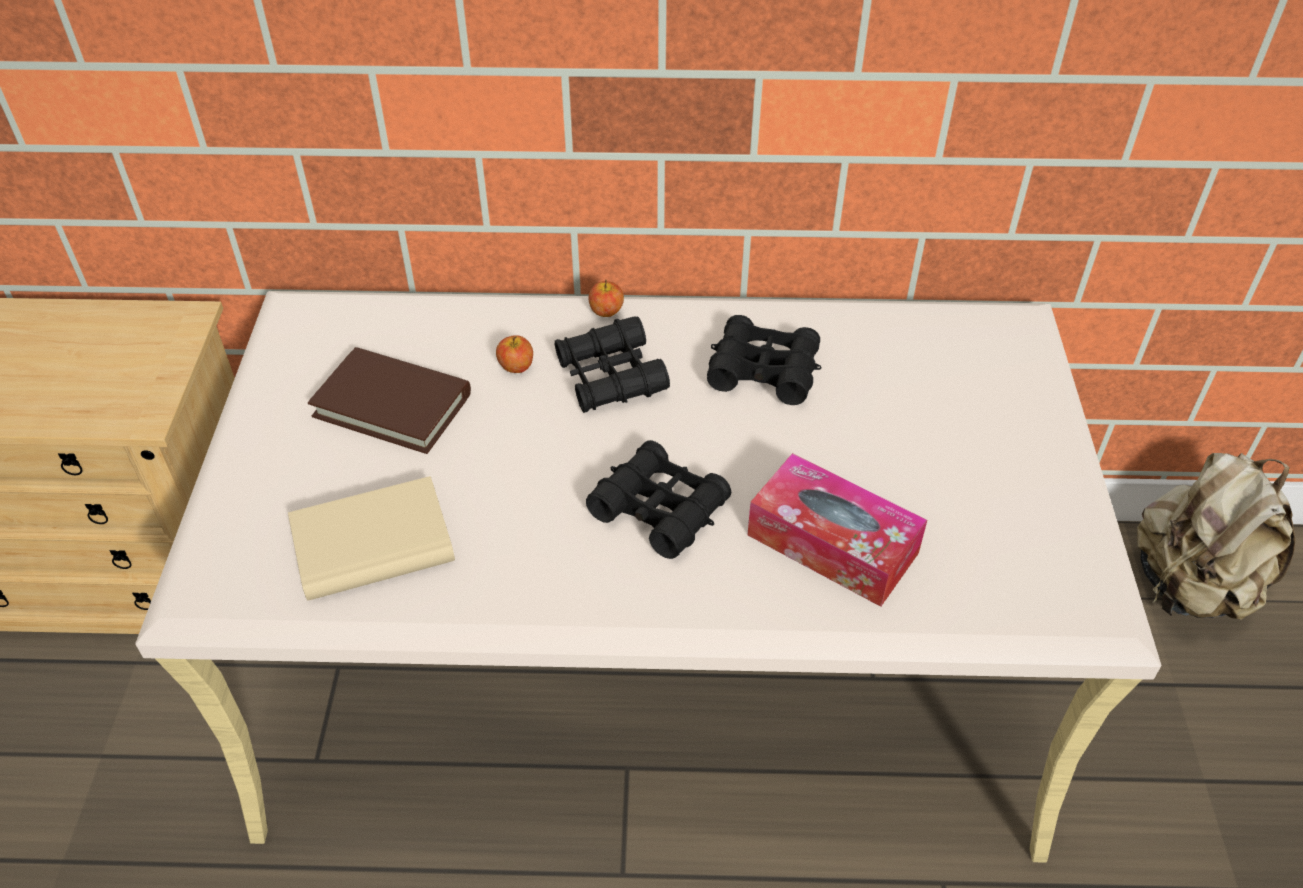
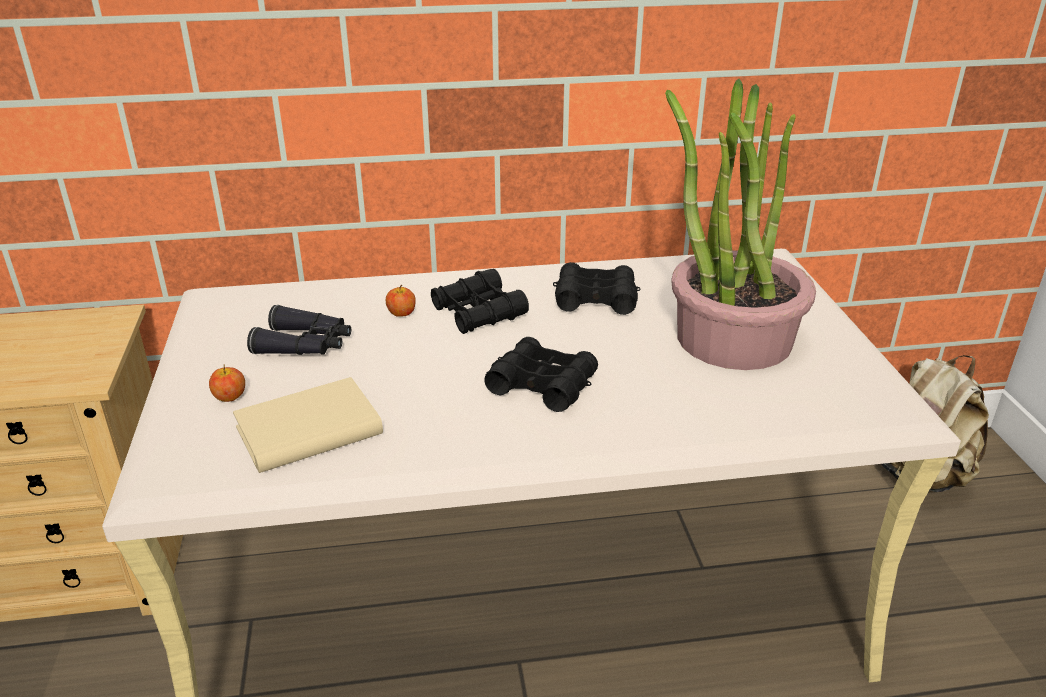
camera: 10 degrees left, 15 degrees down
(392, 405) = (305, 344): brown book -> black binoculars
(606, 311) = (464, 277): apple -> apple (230, 397)
(832, 544) = (685, 391): tissue box -> none
(919, 462) = (732, 338): none -> potted plant

